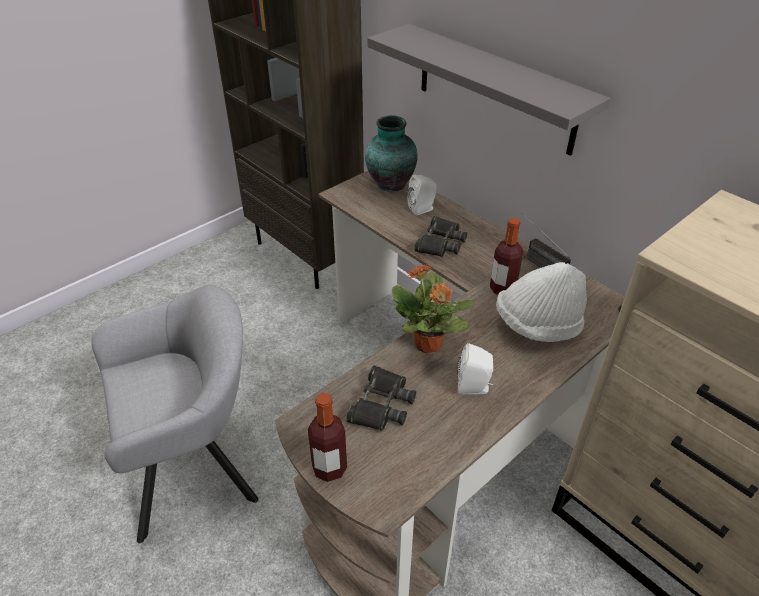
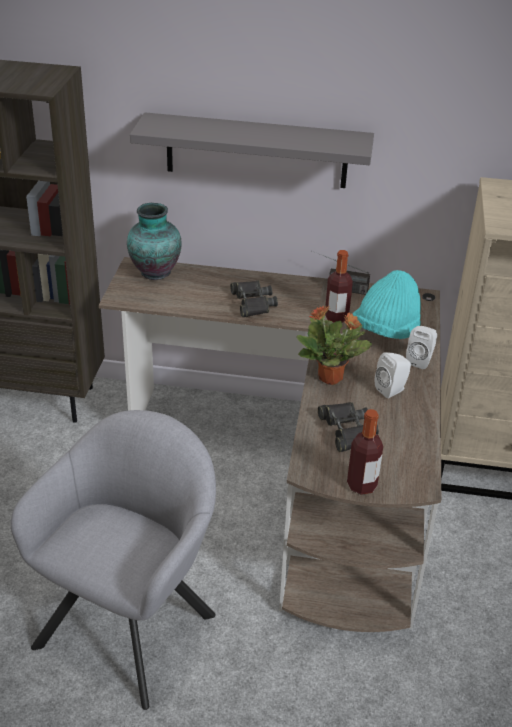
camera: 40 degrees left, 5 degrees down
(422, 209) = (207, 283): white speaker -> white speaker (420, 360)
(537, 325) = (386, 331): white hat -> turquoise hat

